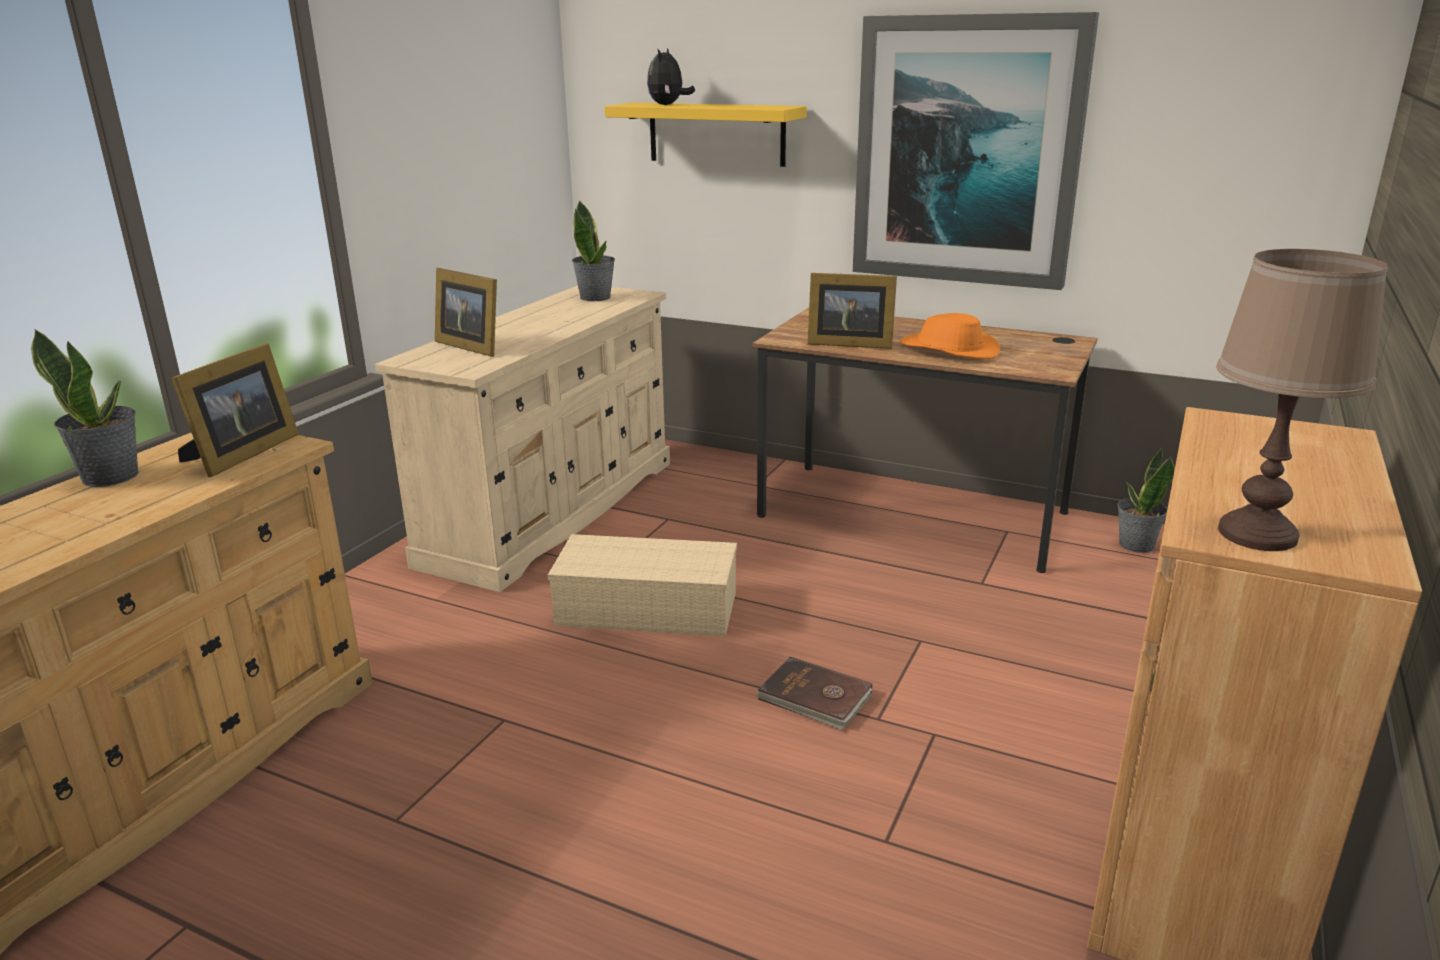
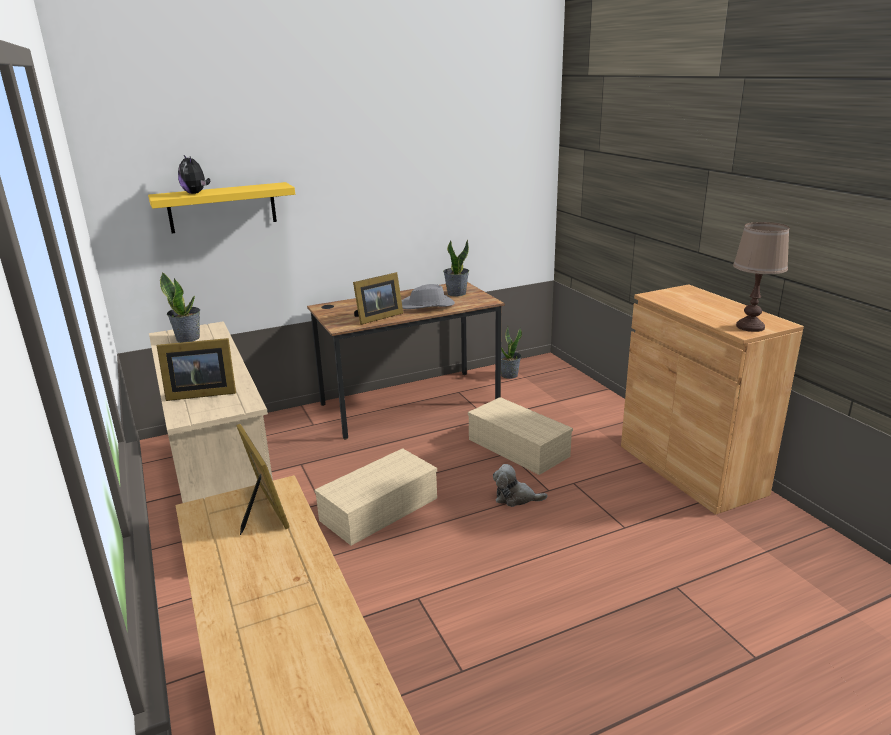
camera: 50 degrees left, 0 degrees up
(111, 476) = (217, 568): potted plant -> potted plant (456, 293)
(815, 698) = (515, 498): brown book -> plush toy
(945, 640) = (516, 447): none -> beige storage box
(948, 350) = (427, 305): orange hat -> grey hat
(967, 152) = (386, 196): picture -> none

